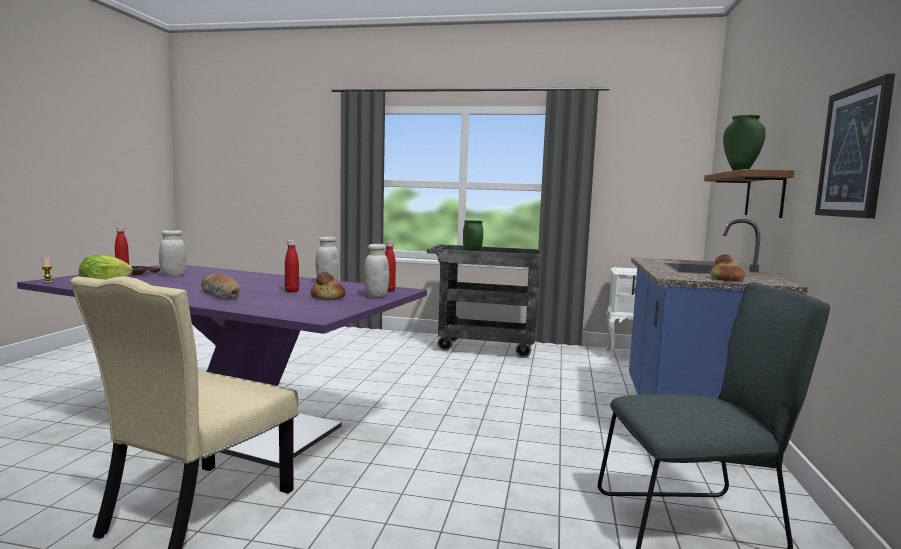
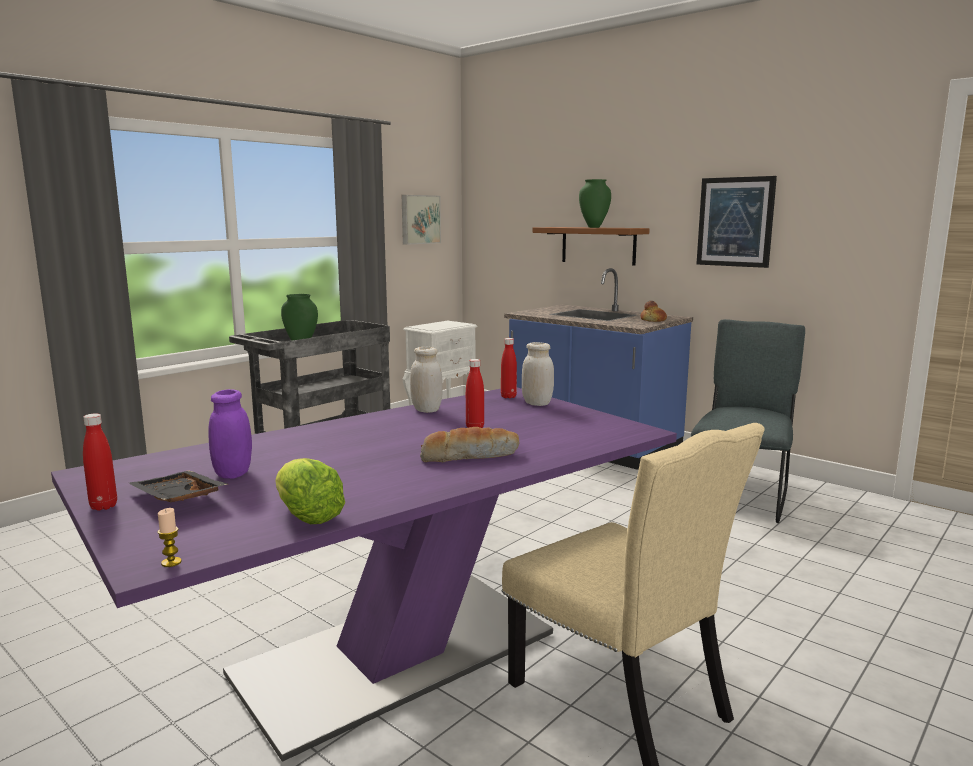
camera: 60 degrees left, 5 degrees up
(173, 275) = (233, 473): white jar -> purple jar
(328, 297) = (529, 418): bread -> none
(649, 173) = (419, 219): none -> picture

